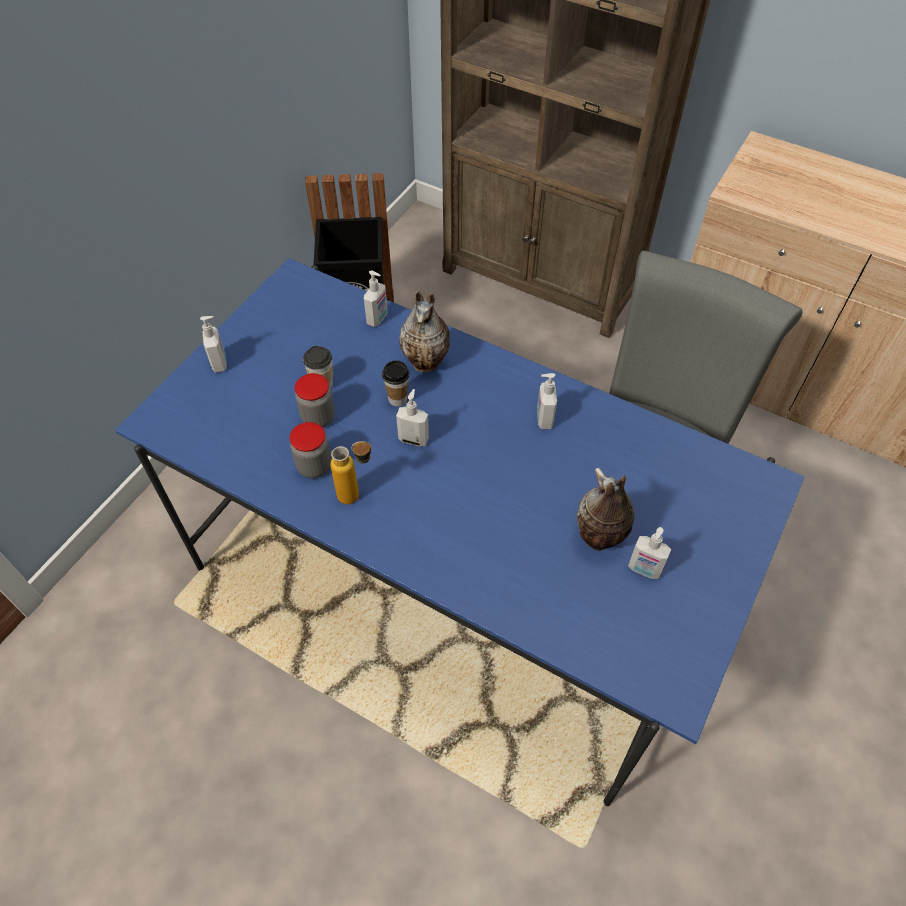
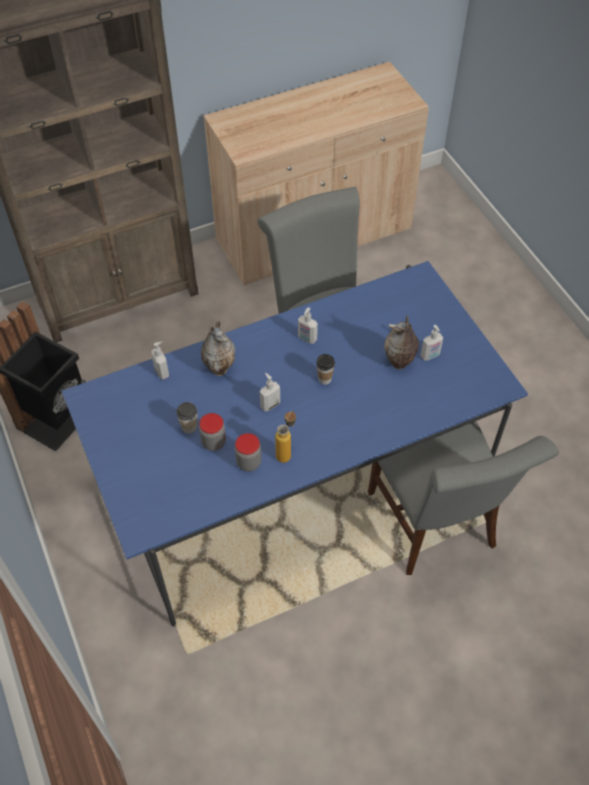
camera: 55 degrees left, 0 degrees up
(220, 363) = (122, 472): soap dispenser -> none
(397, 399) = (234, 396): cup -> cup (324, 379)
(511, 774) = (435, 525): none -> grey chair

